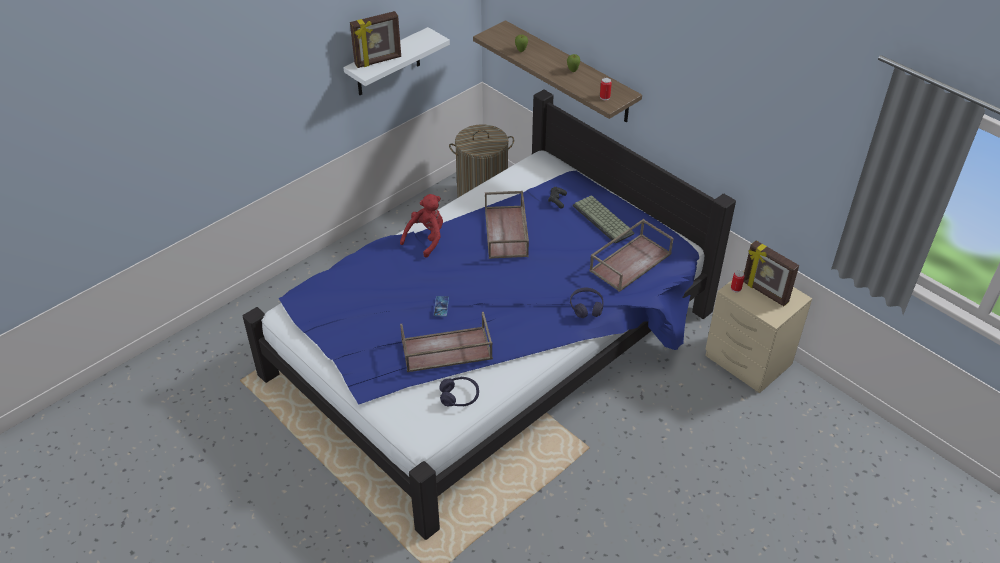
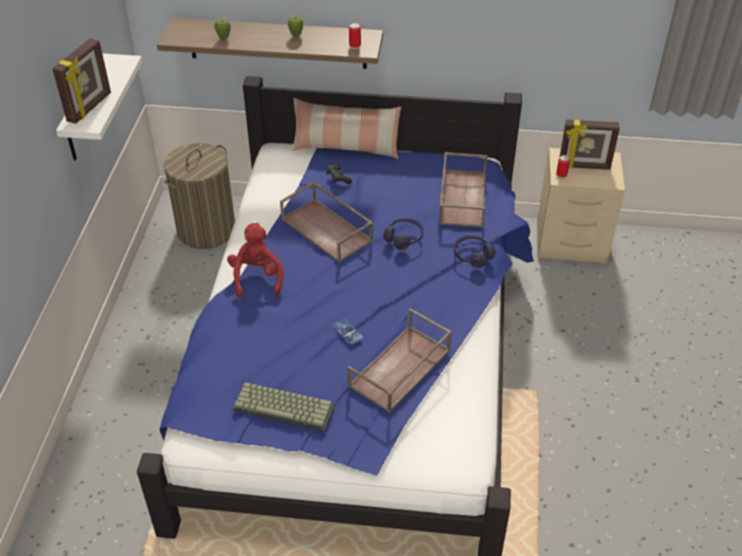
camera: 40 degrees left, 0 degrees up
(459, 396) = (456, 404): purple headphones -> purple headphones (404, 238)
(590, 181) = (346, 147): none -> pillow
(604, 220) = (398, 174): keyboard -> keyboard (285, 406)

